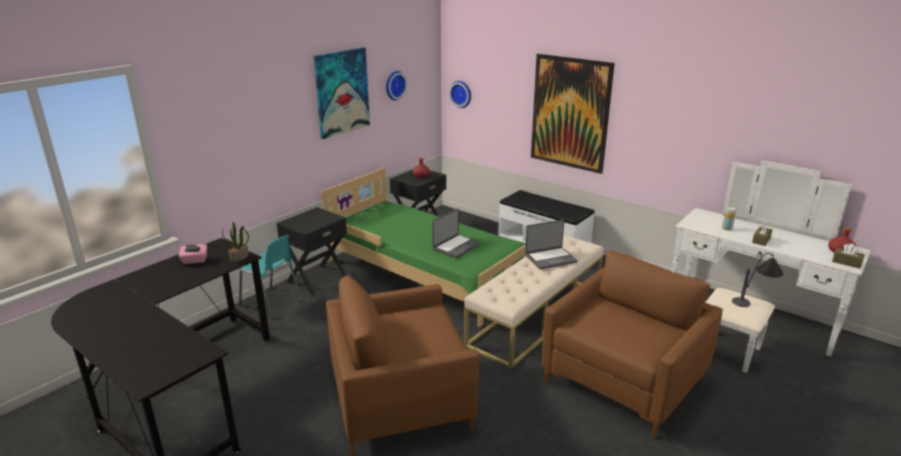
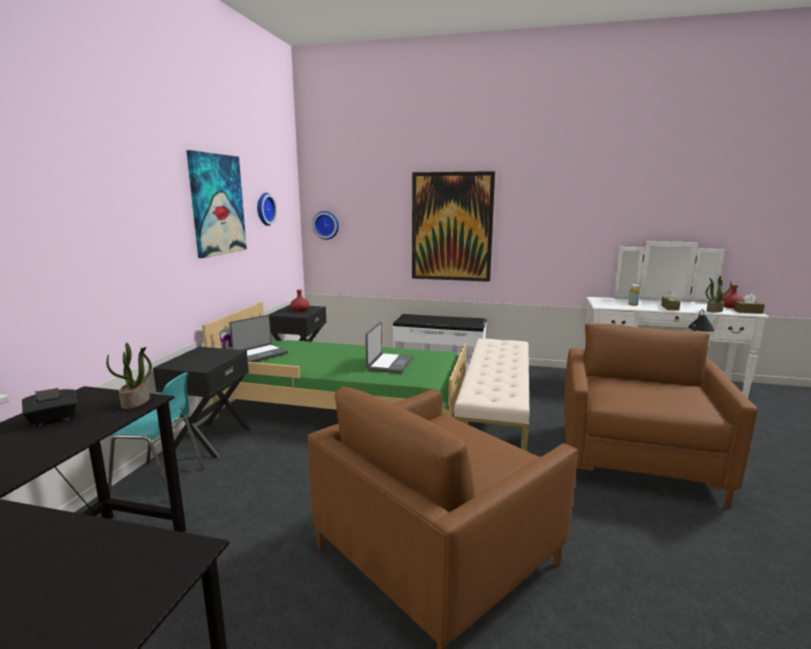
camera: 25 degrees left, 10 degrees down
(194, 261) = (53, 419): pink tissue box -> black tissue box
(550, 258) = (498, 356): laptop -> laptop (260, 354)
(807, 253) = (714, 310): none -> potted plant

